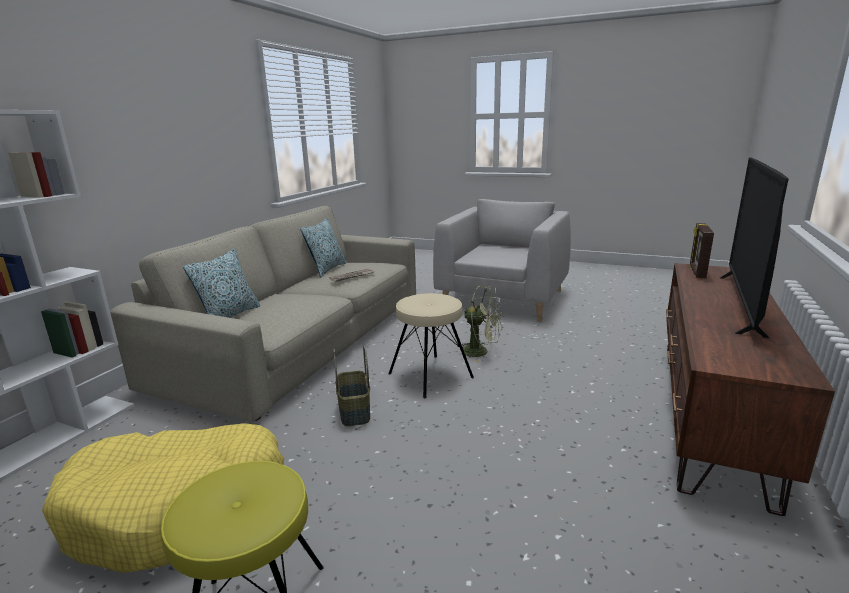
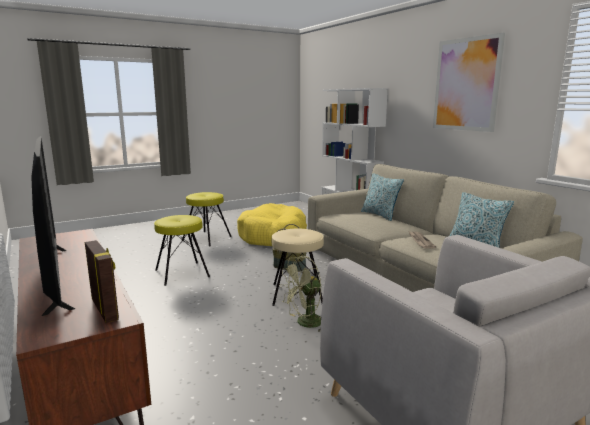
camera: 125 degrees right, 5 degrees down
(182, 111) = (466, 84): none -> picture
(491, 497) = (181, 273): none -> yellow stool

